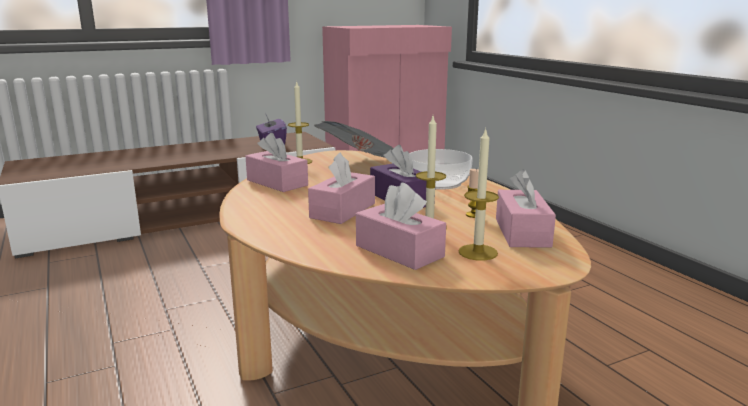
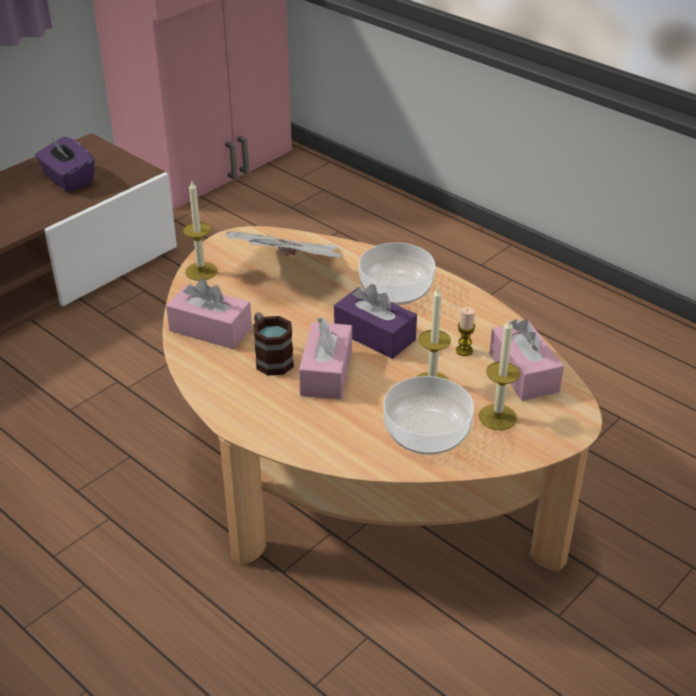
camera: 20 degrees left, 20 degrees up
(306, 199) = (270, 358): none -> mug
(399, 251) = (425, 433): pink tissue box -> bowl

